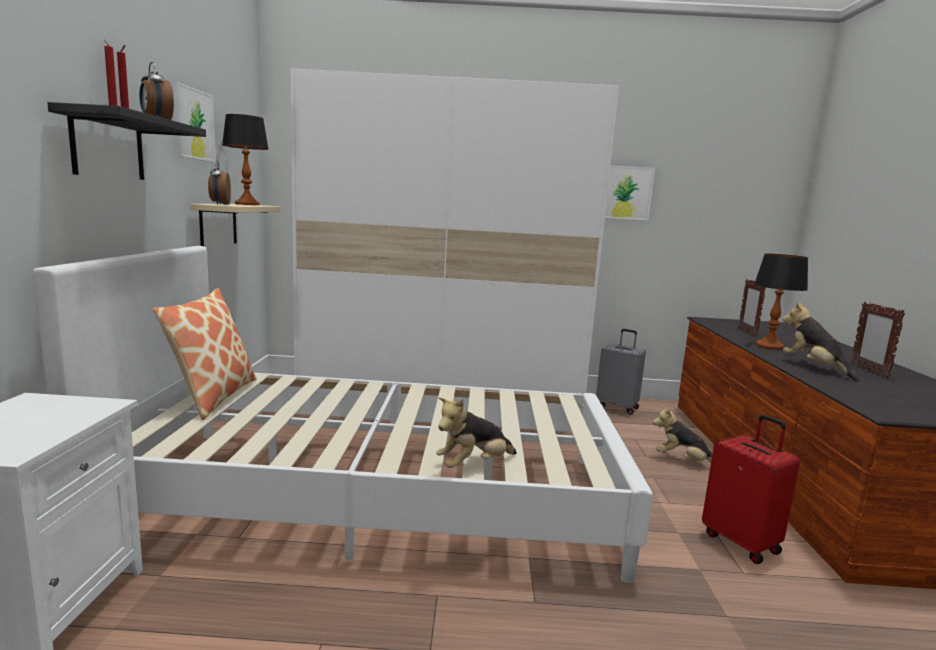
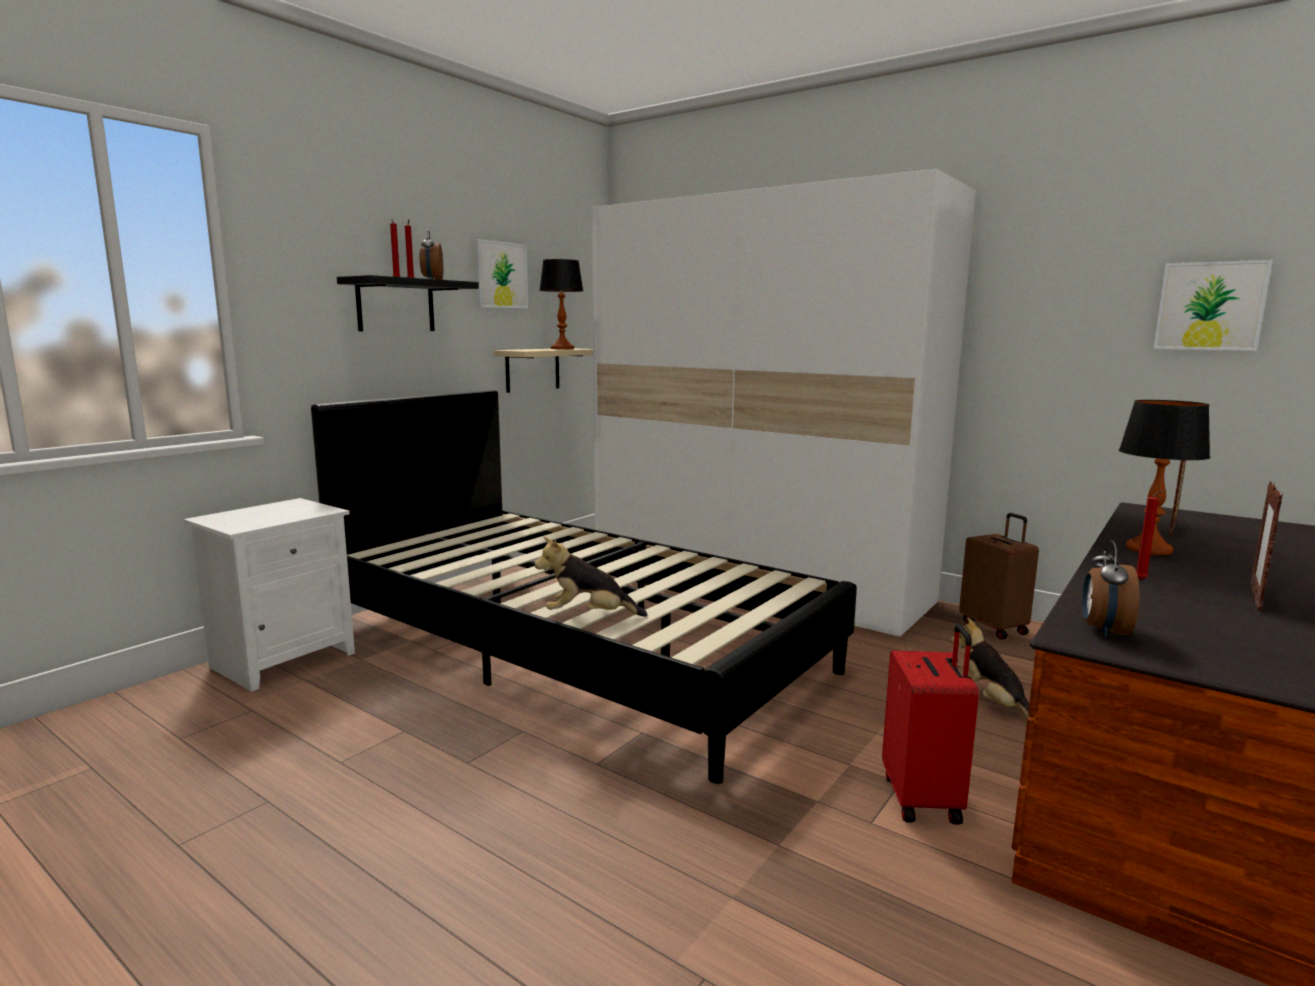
camera: 35 degrees right, 0 degrees up
(213, 397) = (470, 530): pillow -> none
(220, 204) = (522, 349): alarm clock -> alarm clock (1103, 631)
(375, 494) = (573, 647): white bed -> black bed
(617, 407) = (994, 627): grey suitcase -> brown suitcase
(625, 193) = (1023, 312): picture -> picture (1210, 306)
(814, 367) = (1143, 580): plush toy -> red candle

